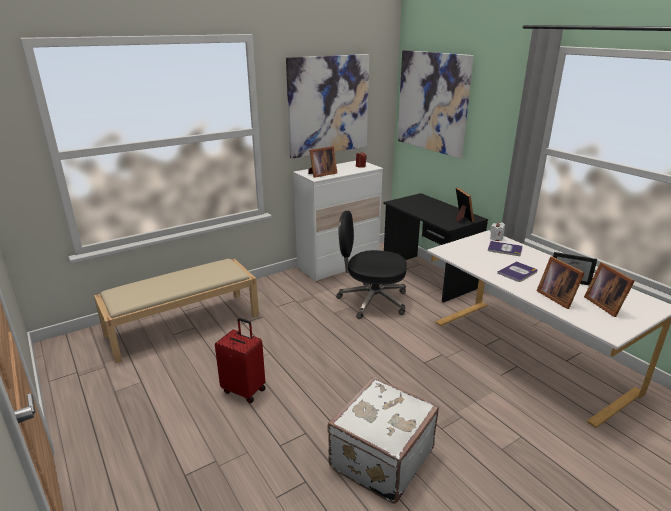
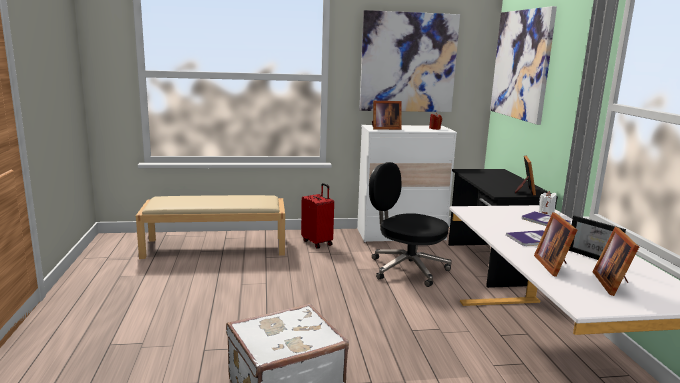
camera: 25 degrees right, 10 degrees down
(244, 390) = (217, 303): red suitcase -> red suitcase (317, 242)

